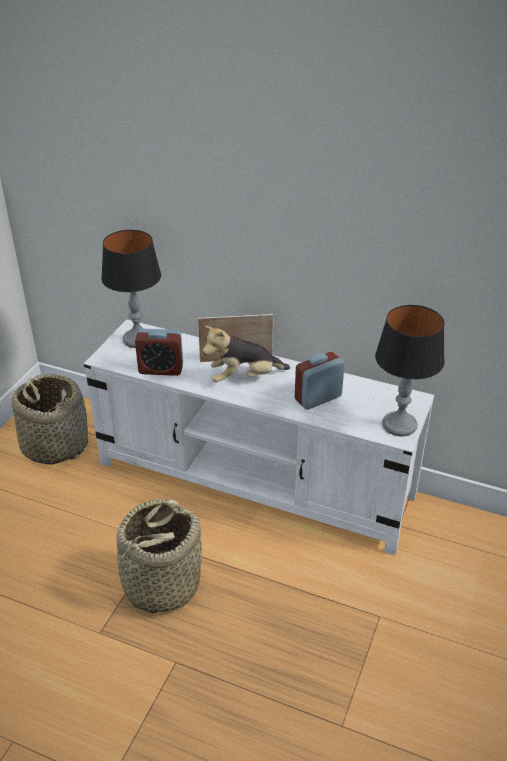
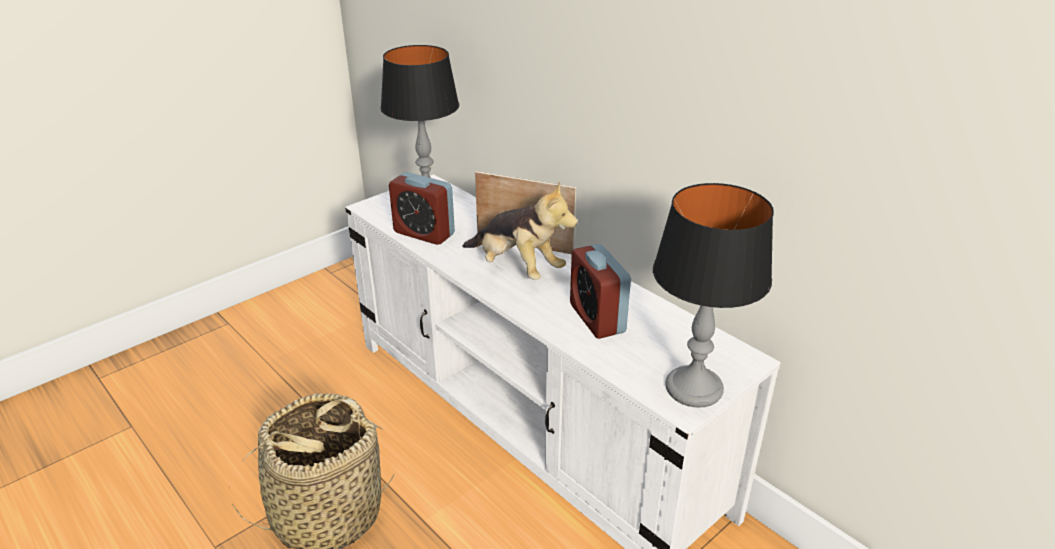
camera: 25 degrees right, 5 degrees down
(55, 445) = (335, 312): basket -> none
(244, 377) = (517, 268): plush toy -> plush toy turned 150 degrees counterclockwise
(318, 398) = (597, 318): alarm clock -> alarm clock turned 105 degrees counterclockwise

